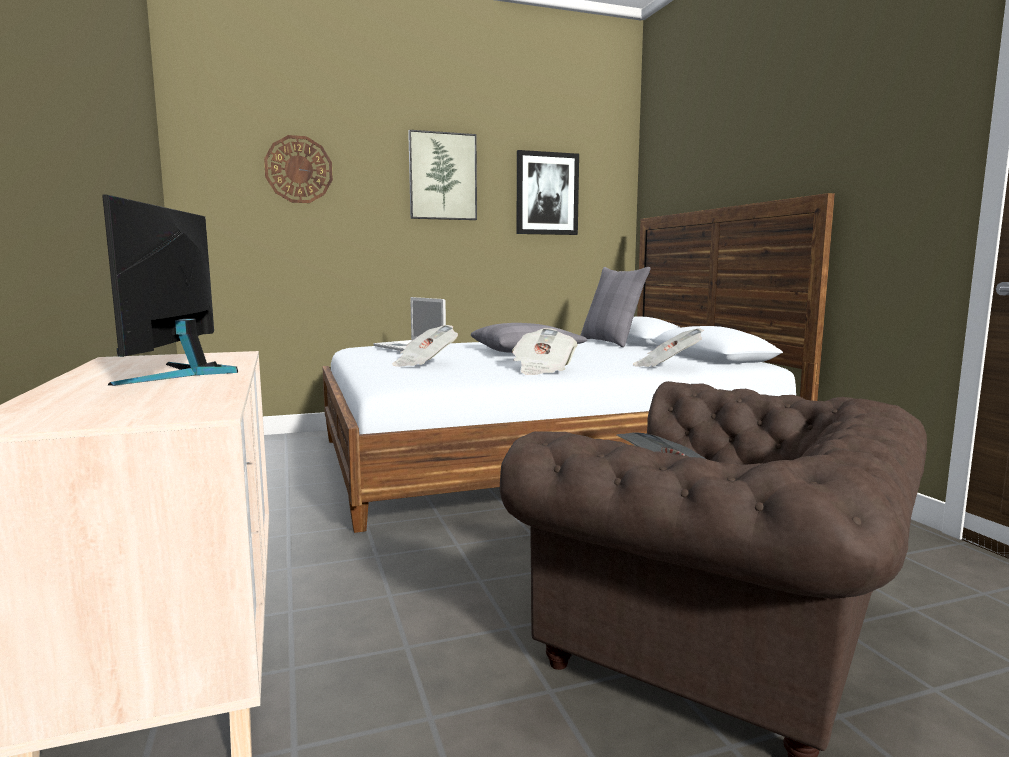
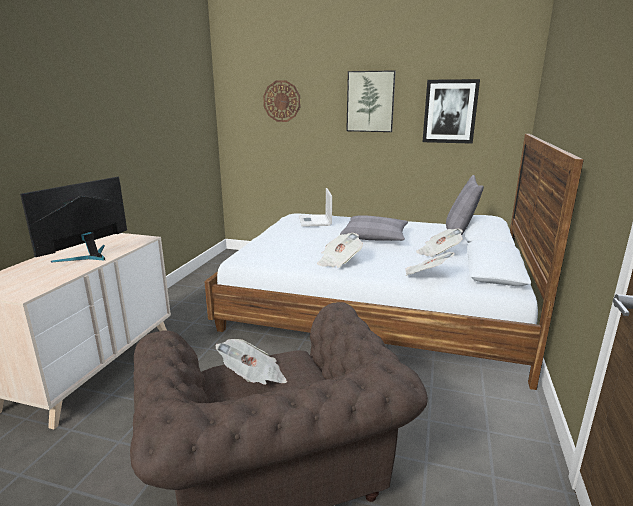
camera: 35 degrees right, 10 degrees up
(424, 363) = (291, 240): newspaper -> newspaper (438, 253)

